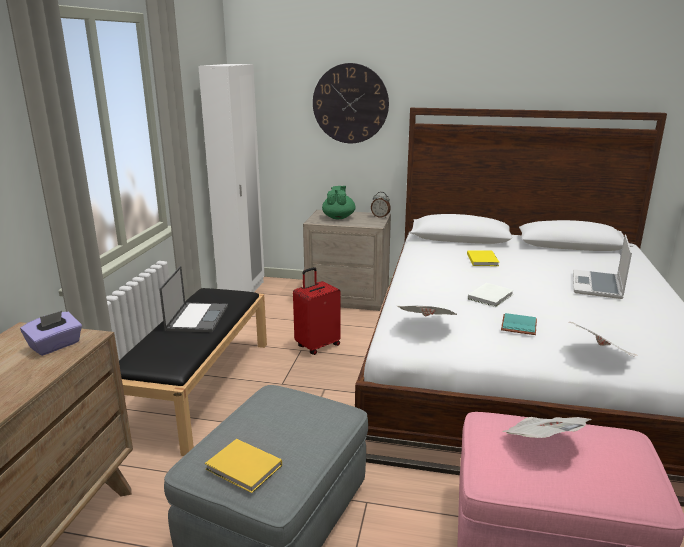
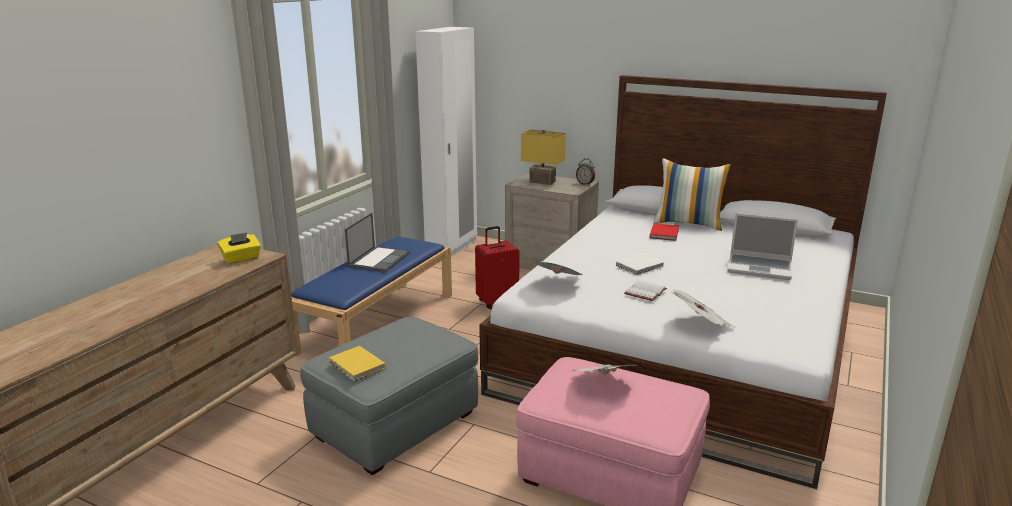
camera: 15 degrees right, 0 degrees up
(55, 346) = (241, 259): purple tissue box -> yellow tissue box
(199, 386) = (377, 322): black bench -> blue bench
(338, 217) = (543, 181): green teapot -> yellow table lamp
(350, 104) = (565, 69): wall clock -> none
(482, 259) = (665, 233): yellow book -> red book
(495, 248) = (689, 223): none -> pillow
(517, 325) = (644, 291): turquoise book -> white book
(598, 286) = (760, 268): laptop -> laptop turned 105 degrees counterclockwise

